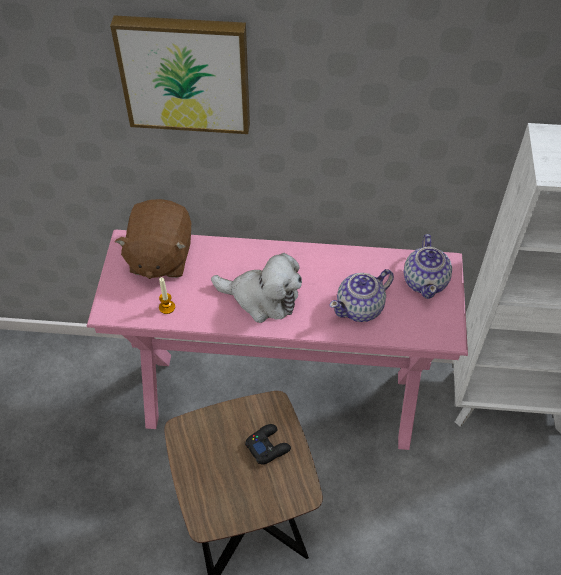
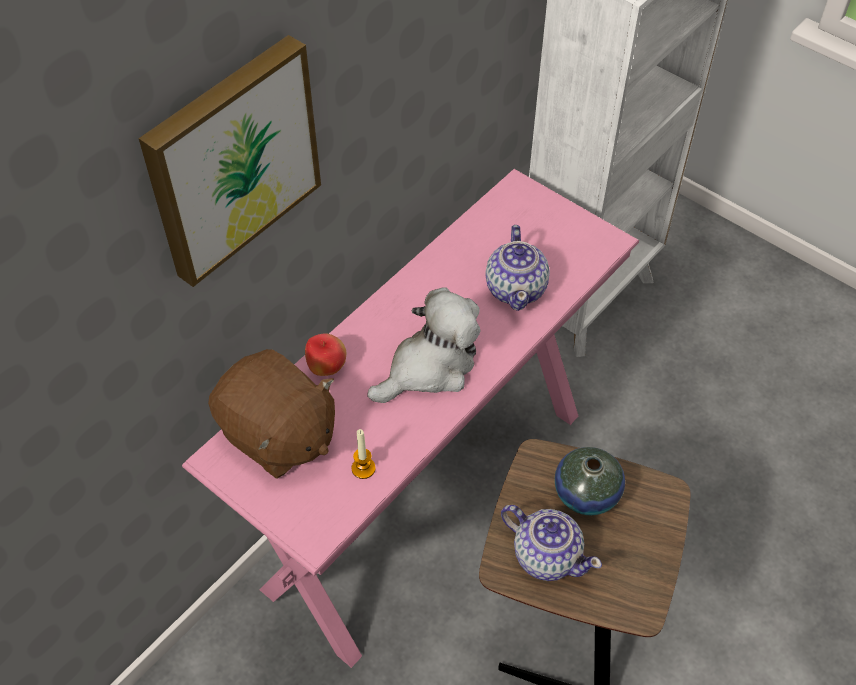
camera: 55 degrees left, 0 degrees up
(221, 251) = (326, 368): none -> apple
(268, 446) = (586, 493): black game controller -> vase
(425, 281) = (526, 216): teapot -> teapot (546, 555)

